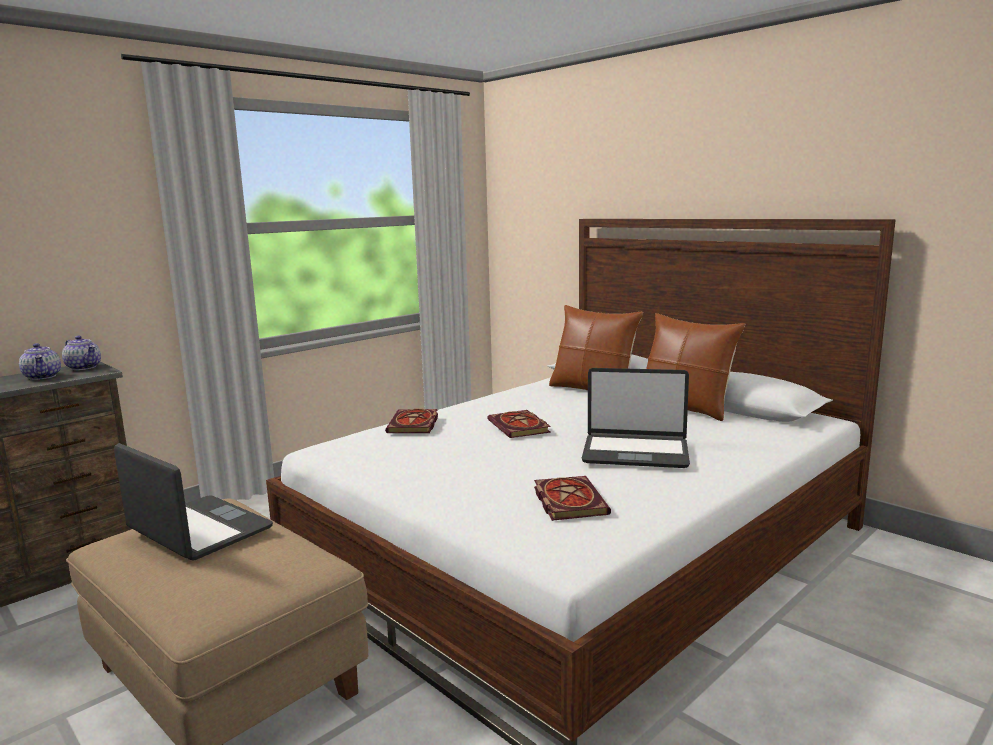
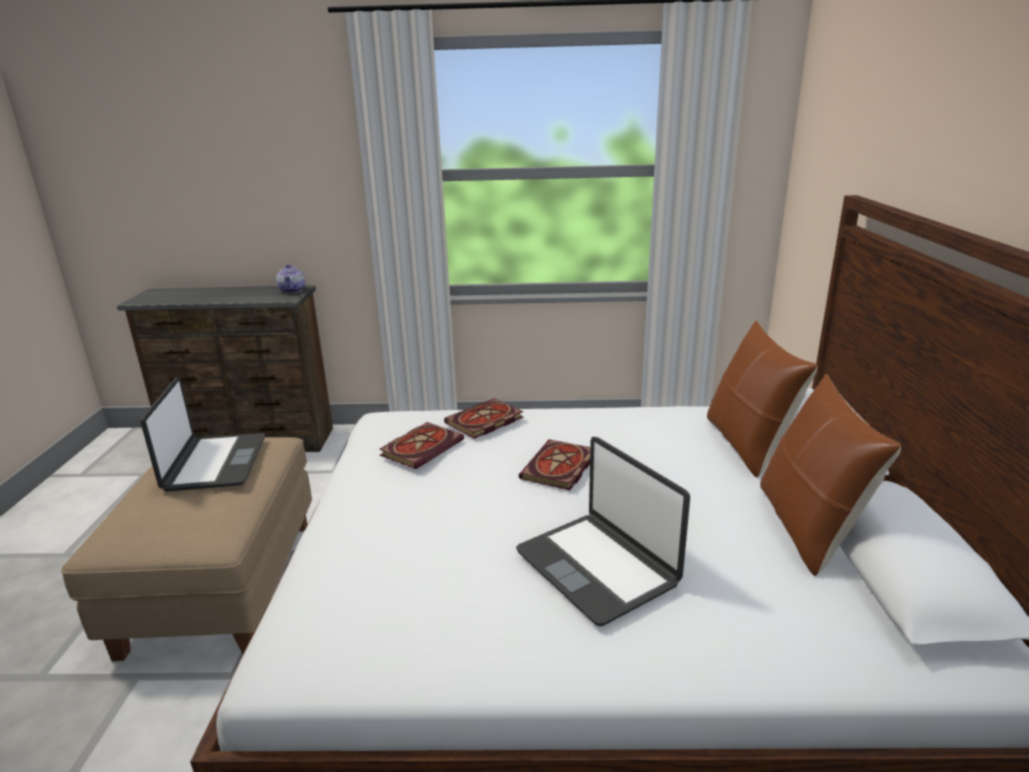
camera: 45 degrees right, 10 degrees up
(43, 376) = (257, 294): teapot -> none
(567, 500) = (415, 592): book -> book (422, 447)

